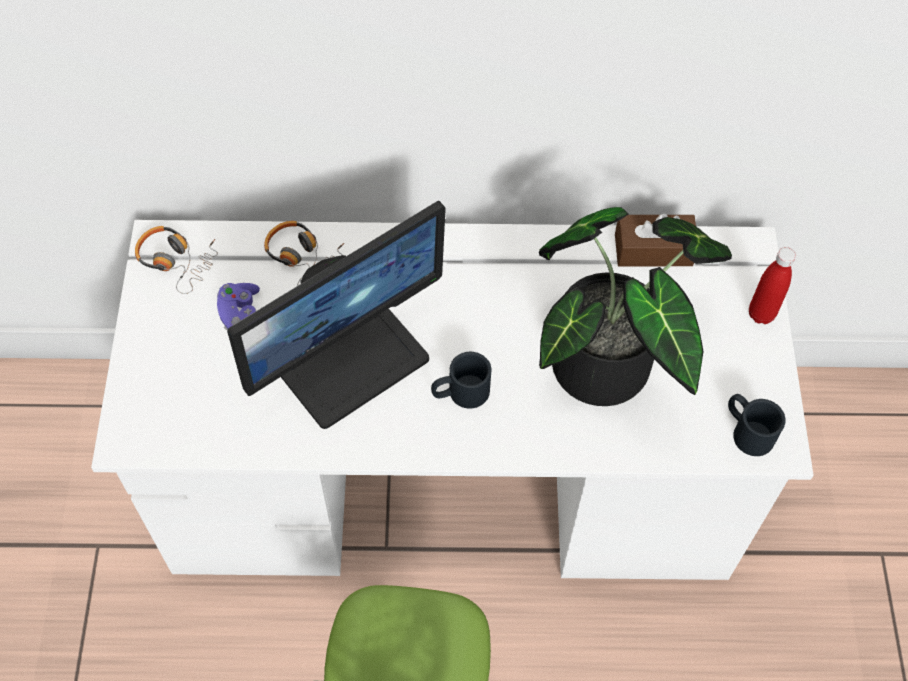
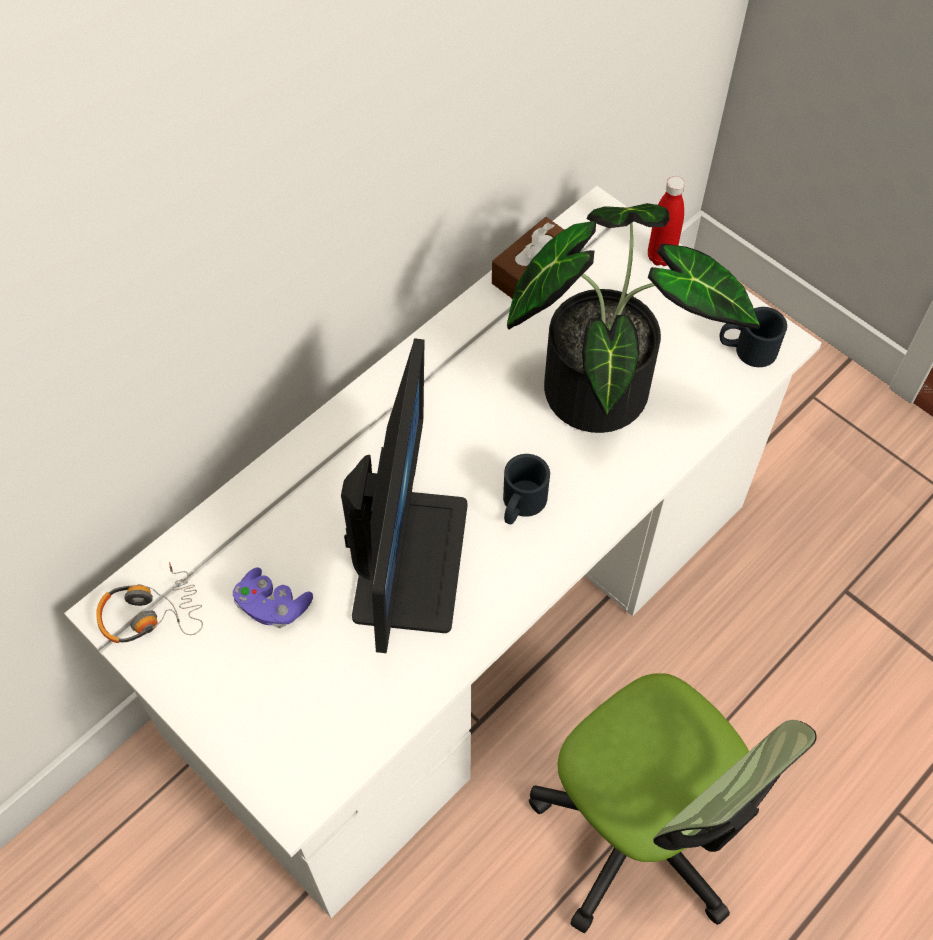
camera: 45 degrees left, 0 degrees up
(303, 258) = (264, 512): headphones -> none

